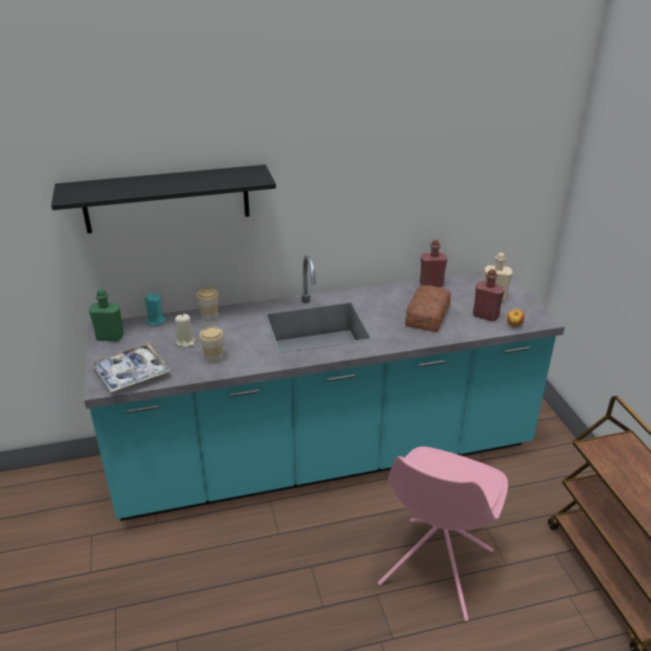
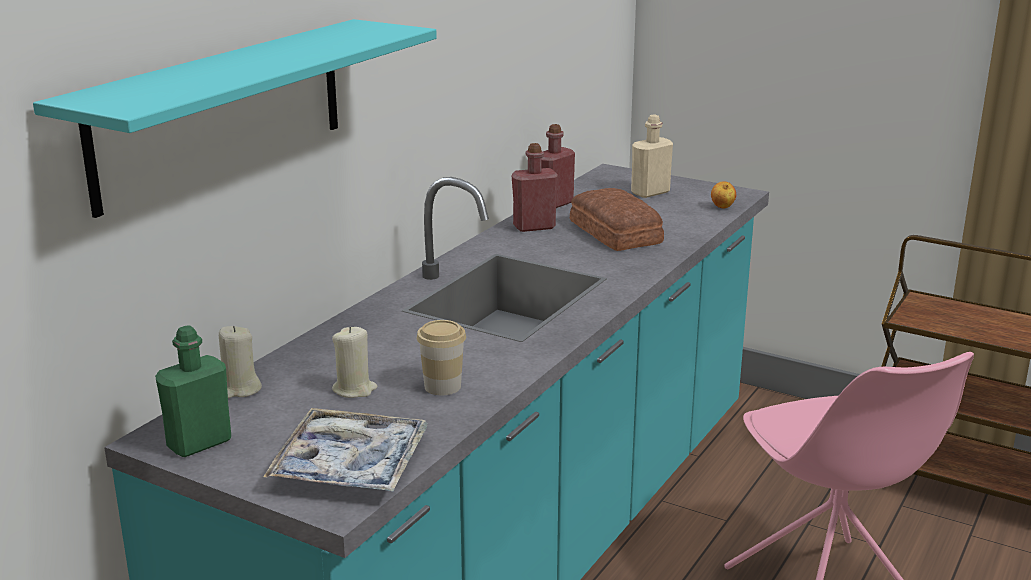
camera: 45 degrees left, 10 degrees down
(155, 321) = (239, 389): turquoise candle -> beige candle
(167, 199) = (222, 111): black shelf -> turquoise shelf
(209, 317) = (324, 347): cup -> none
(485, 316) = (677, 210): red bottle -> red bottle (534, 227)

